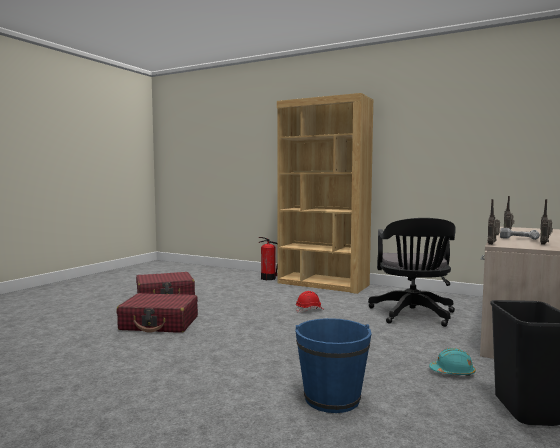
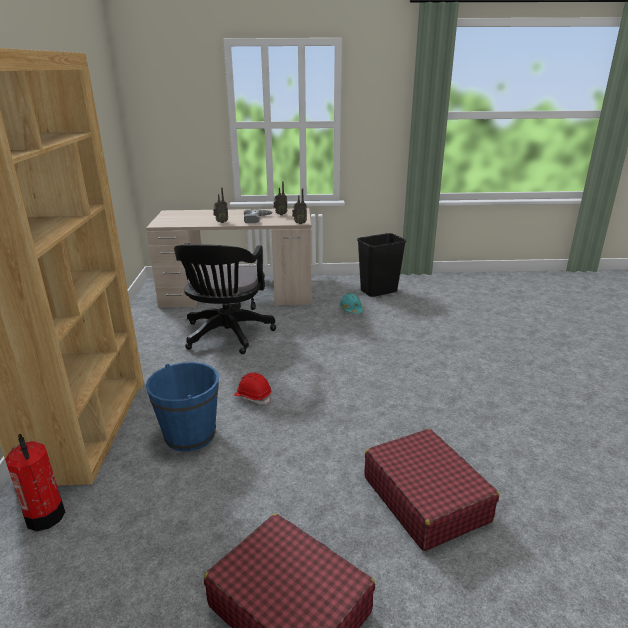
camera: 120 degrees left, 20 degrees up
(332, 399) = (439, 336): blue bucket -> blue bucket (190, 434)
(413, 315) = (226, 336): black office chair -> black office chair turned 120 degrees clockwise

